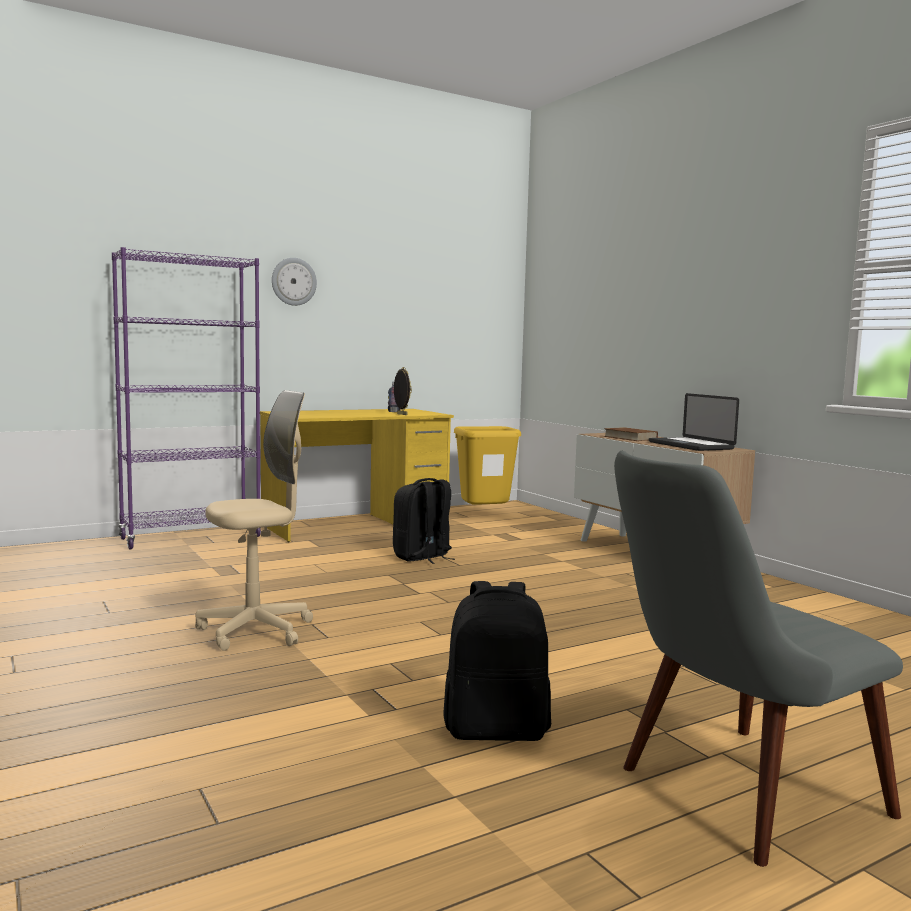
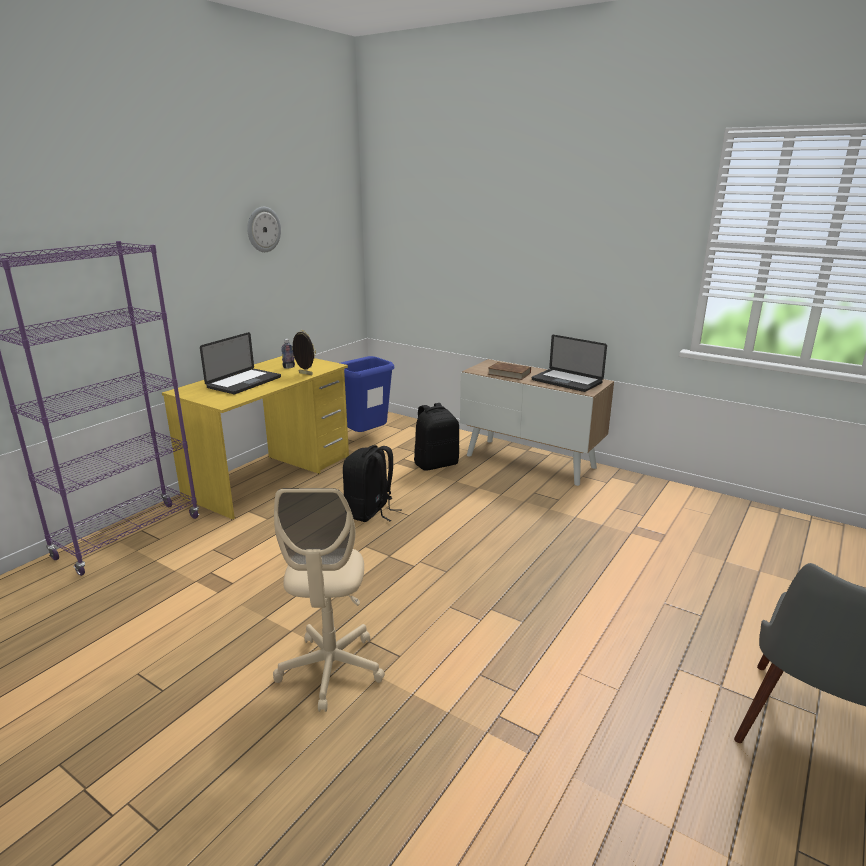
camera: 25 degrees left, 15 degrees up
(255, 631) = (331, 669): beige office chair -> beige office chair turned 150 degrees clockwise
(293, 281) = (170, 250): wall clock -> wall clock (263, 229)
(337, 413) = (244, 382): none -> laptop
(485, 516) = (366, 437): yellow trash can -> blue trash can
(497, 730) = (627, 732): black backpack -> black backpack (436, 464)

